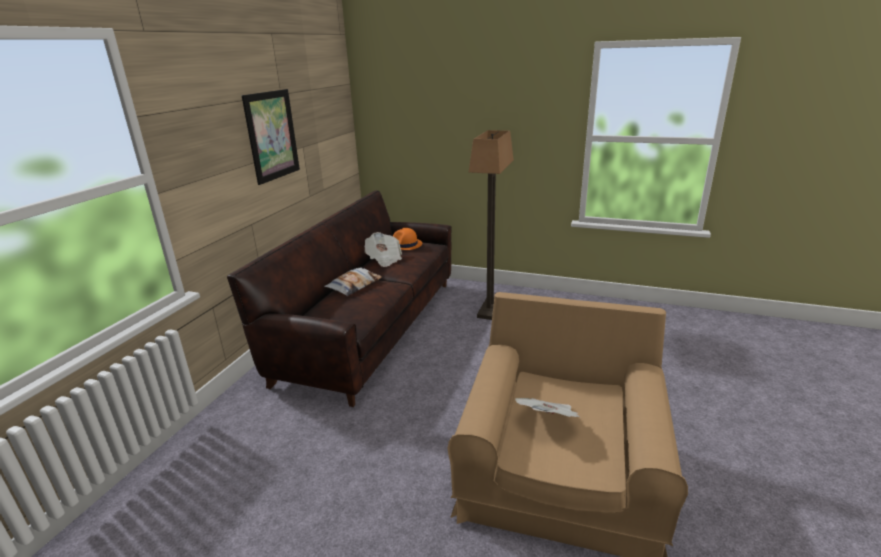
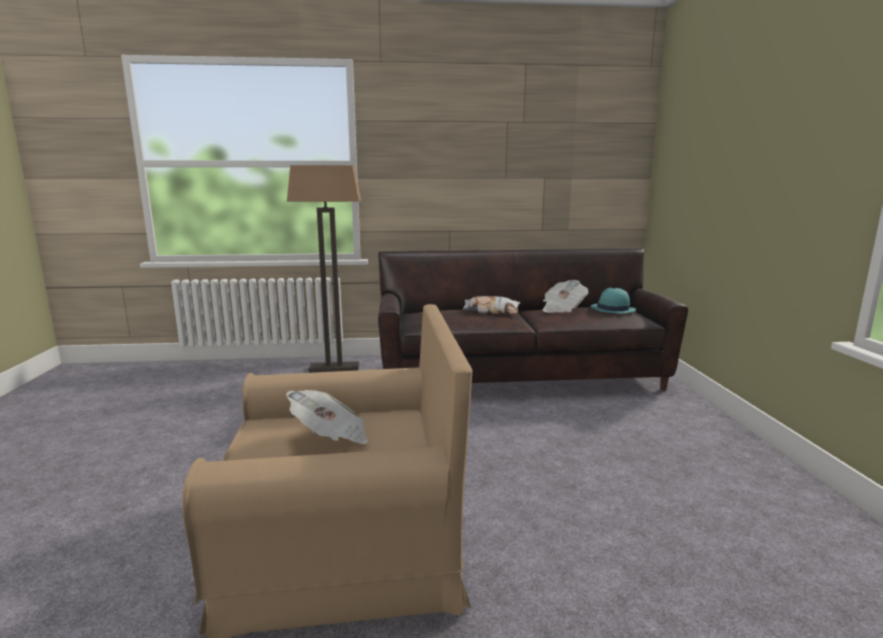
camera: 65 degrees right, 10 degrees down
(272, 135) = (497, 158): picture -> none
(405, 245) = (612, 309): orange hat -> turquoise hat
(489, 309) = (655, 426): floor lamp -> floor lamp (334, 369)

